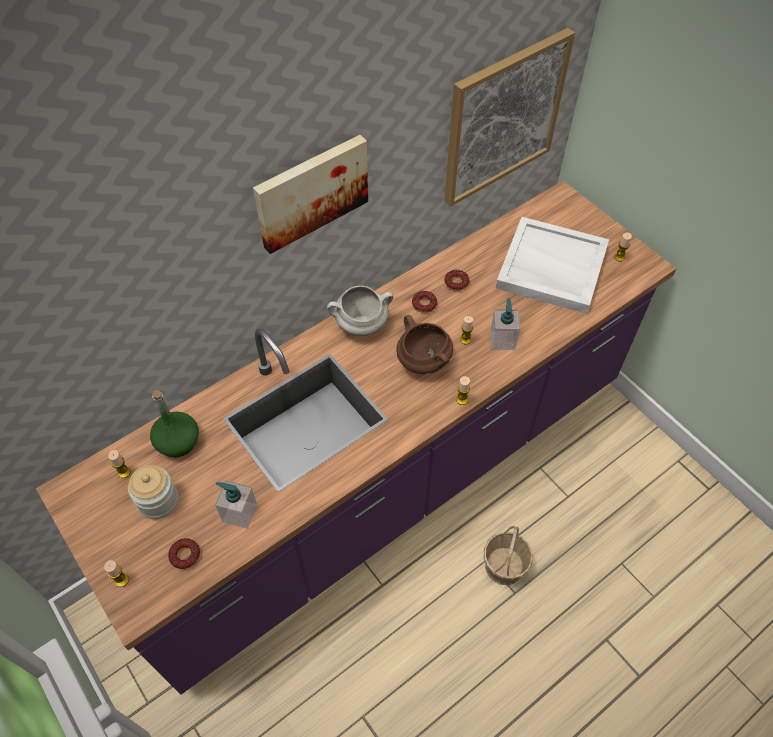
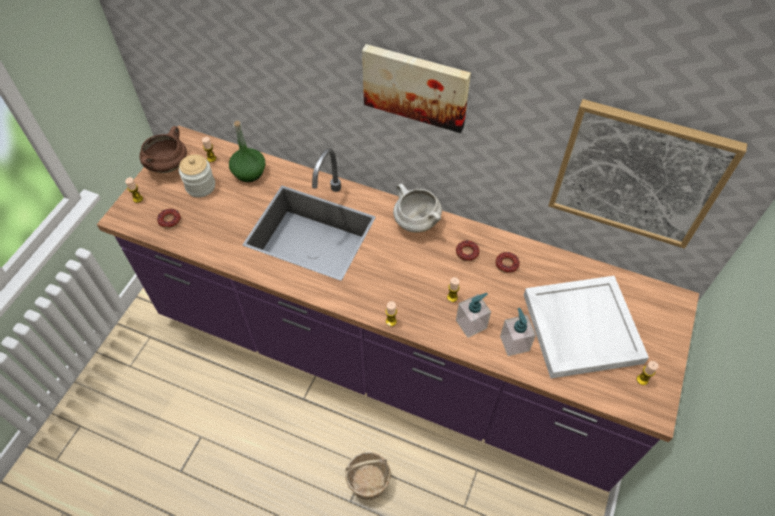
camera: 60 degrees right, 0 degrees up
(239, 513) = (214, 232): soap dispenser -> soap dispenser (514, 343)
(422, 360) = (410, 277): brown cooking pot -> brown cooking pot (168, 165)

